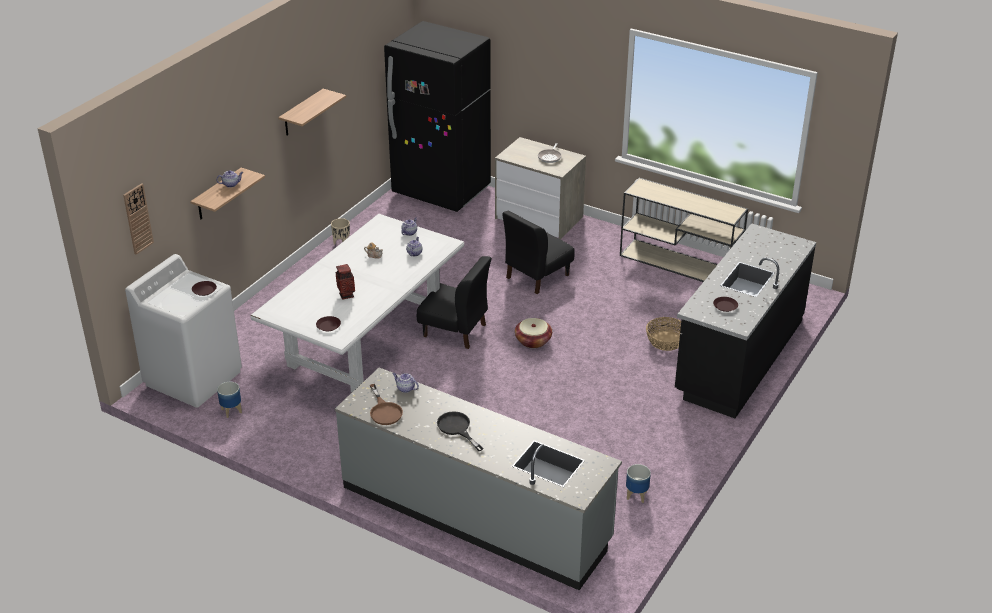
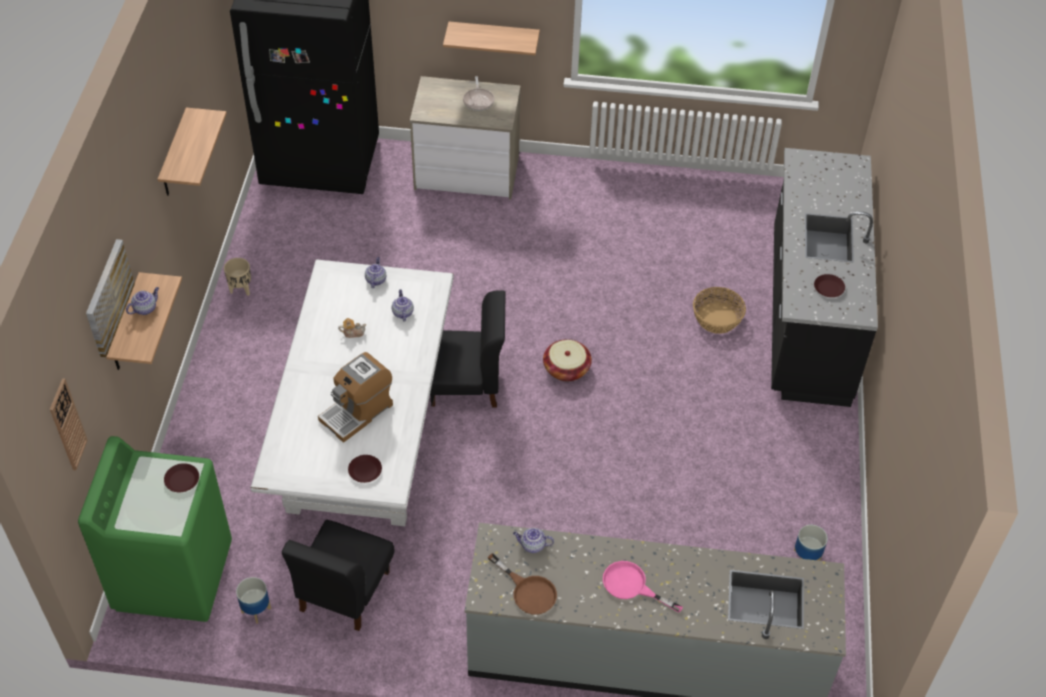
camera: 25 degrees left, 15 degrees up
(194, 378) = (173, 575): white washing machine -> green washing machine
(203, 162) = (108, 297): none -> picture
(346, 295) = (357, 411): vase -> coffee machine
(457, 428) = (631, 586): black frying pan -> pink frying pan
(537, 276) = (515, 266): black chair -> black chair (344, 591)
(570, 113) = (494, 37): none -> shelf
(680, 264) = (670, 195): beige console table -> none

